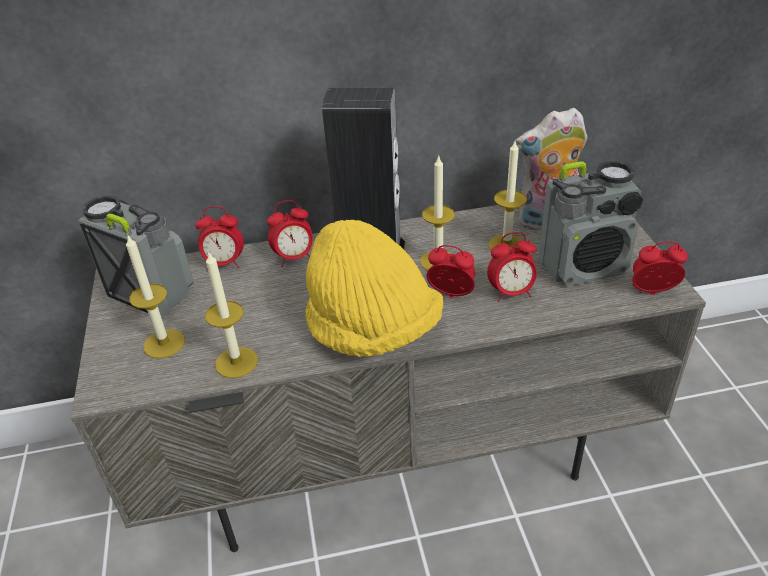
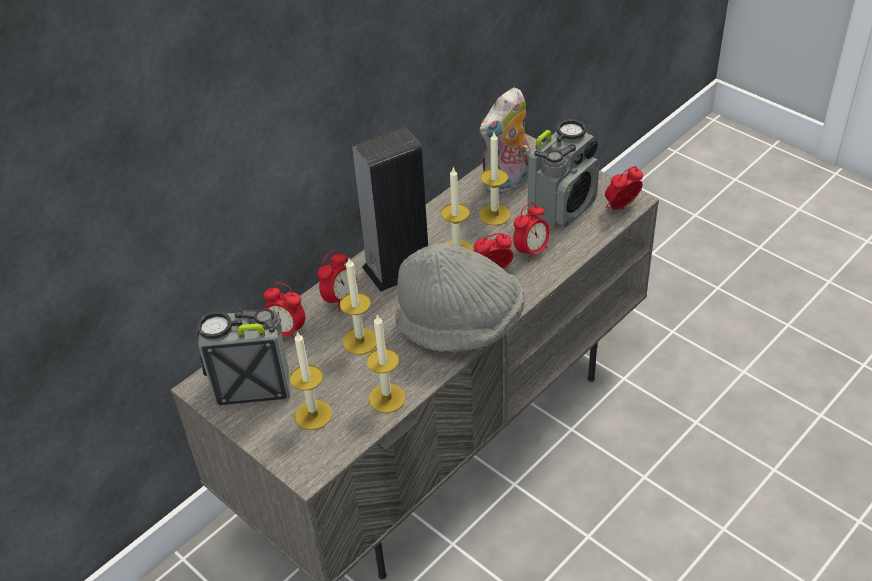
camera: 35 degrees left, 5 degrees up
(225, 263) = (286, 331): alarm clock -> alarm clock turned 60 degrees clockwise
(271, 300) = (360, 341): none -> candle
(372, 330) = (461, 326): yellow hat -> grey hat

